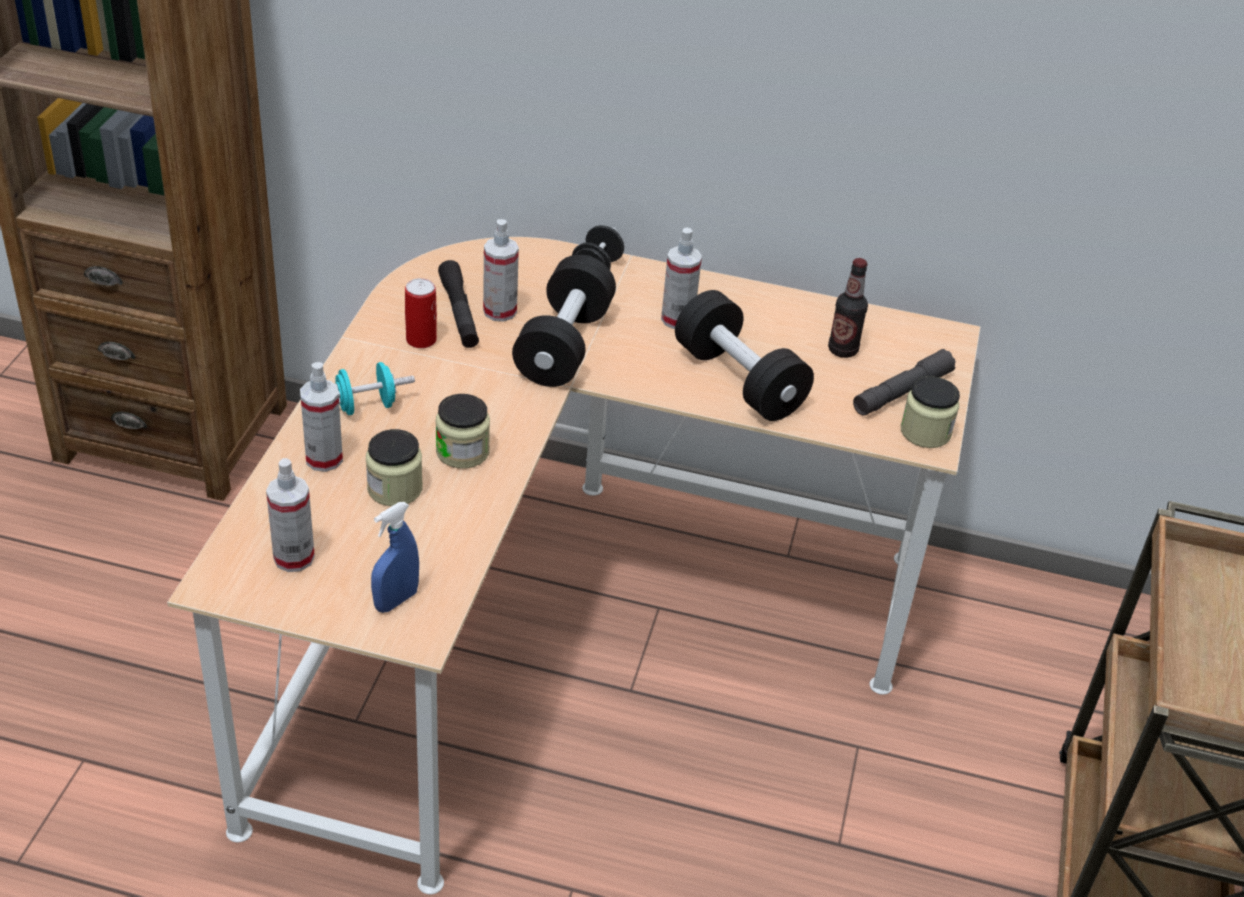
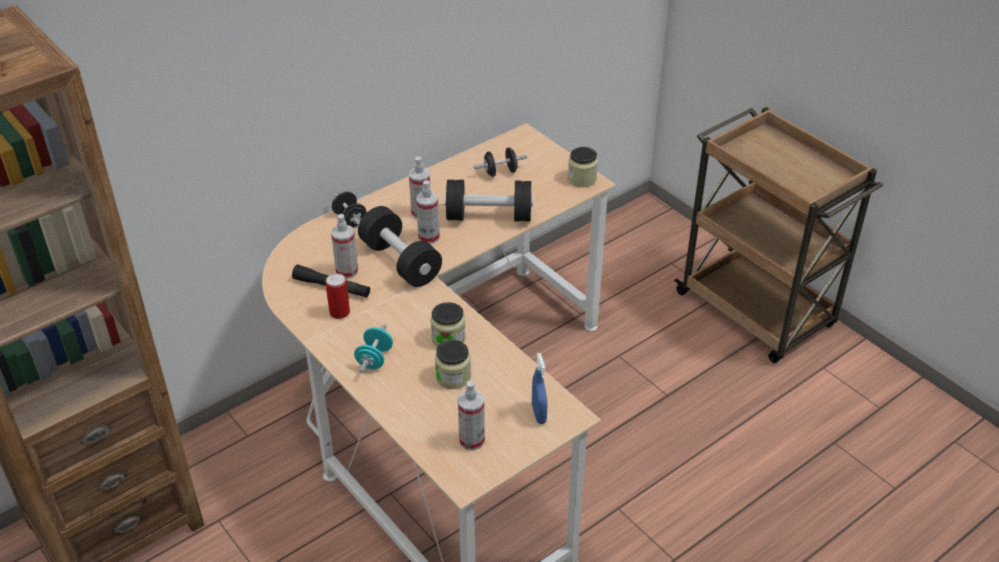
camera: 50 degrees left, 0 degrees up
(324, 459) = (402, 394): spray bottle -> spray bottle (429, 237)
(842, 350) = (500, 172): bottle -> black dumbbell
(902, 392) = (548, 171): grey flashlight -> none

